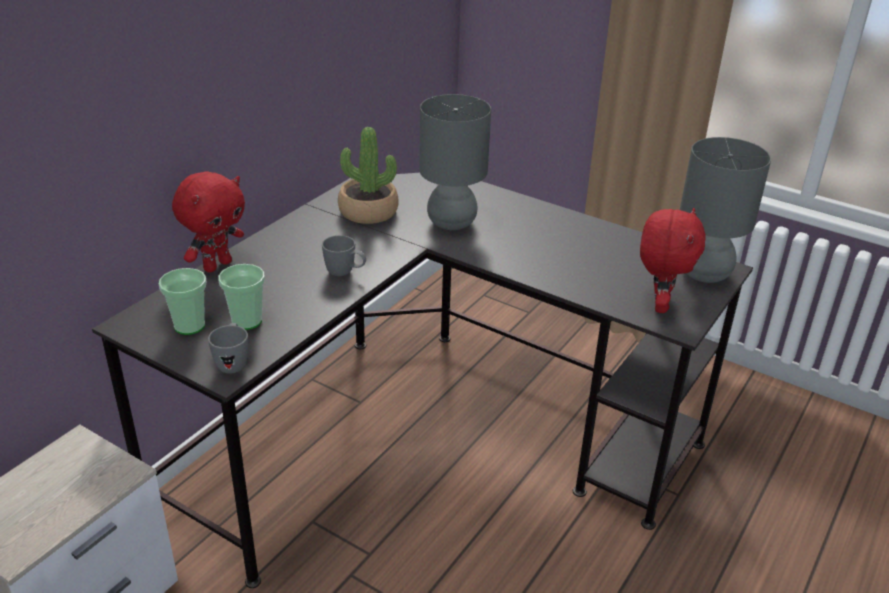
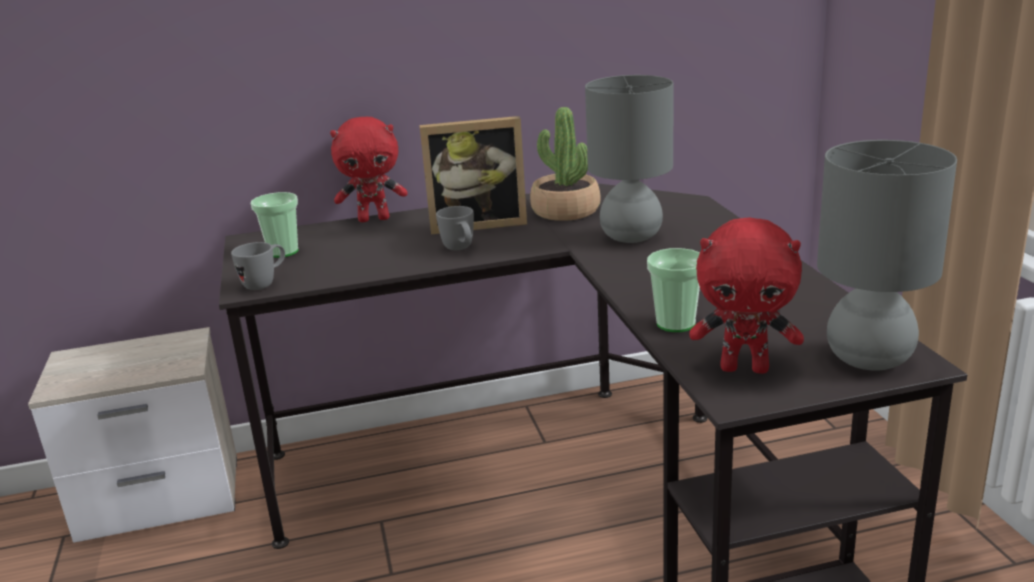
camera: 45 degrees right, 10 degrees down
(246, 321) = (325, 260): cup -> cup (676, 323)
(318, 244) = (477, 224): none -> picture frame
(659, 304) = (745, 368): red plush toy -> red plush toy turned 45 degrees clockwise

